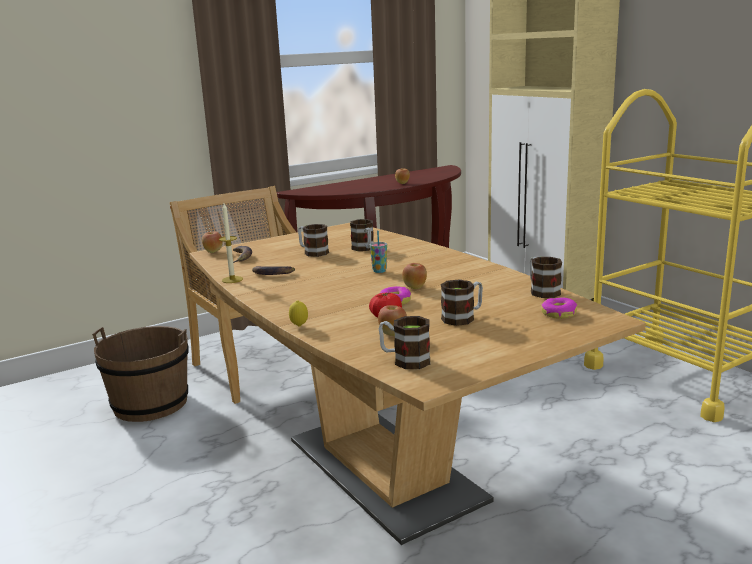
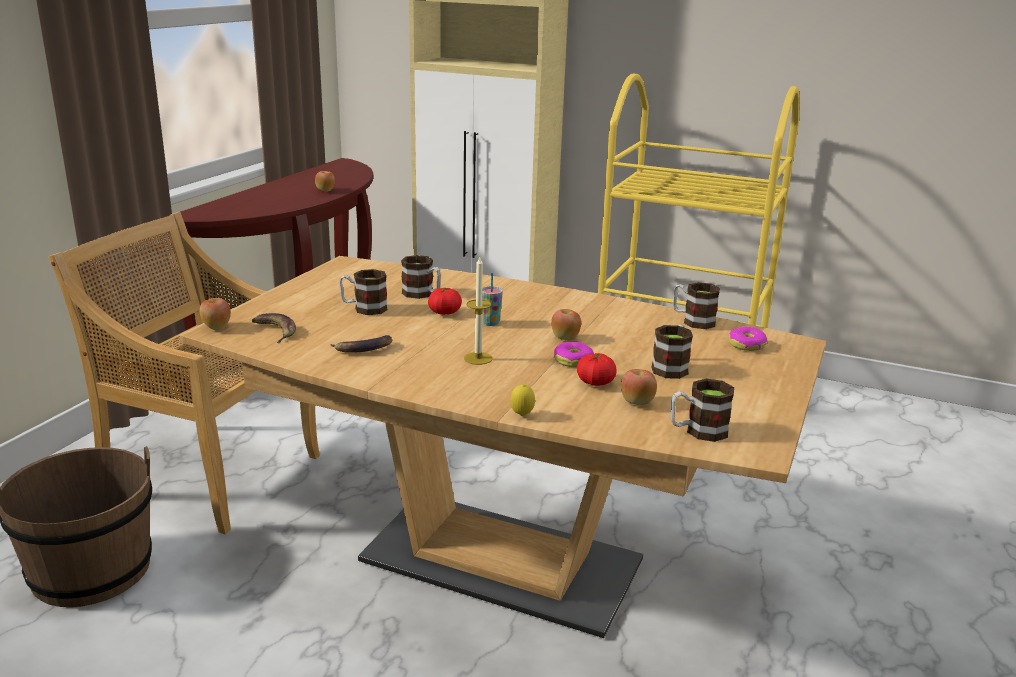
camera: 35 degrees left, 5 degrees up
(232, 279) = (323, 367): candle -> candle (478, 358)
(359, 261) = (444, 312): none -> tomato

